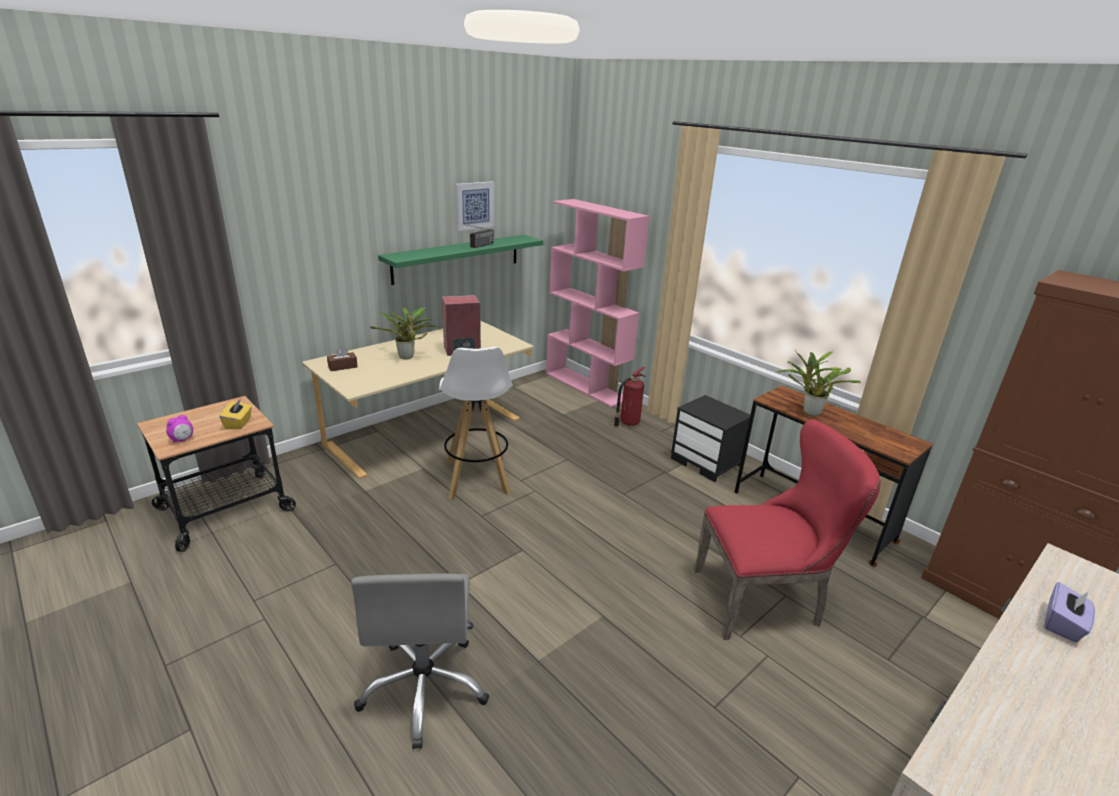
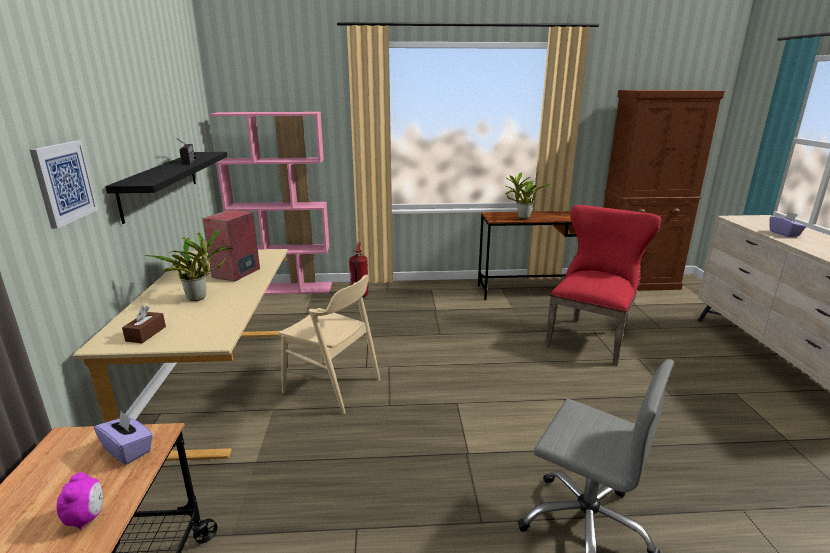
camera: 50 degrees left, 5 degrees down
(238, 423) = (128, 450): yellow tissue box -> purple tissue box
(457, 258) = (161, 183): green shelf -> black shelf
(474, 205) = (160, 120): picture -> picture (64, 182)
(477, 478) = (332, 386): white stool -> beige chair
(707, 462) = (443, 293): black nightstand -> none

